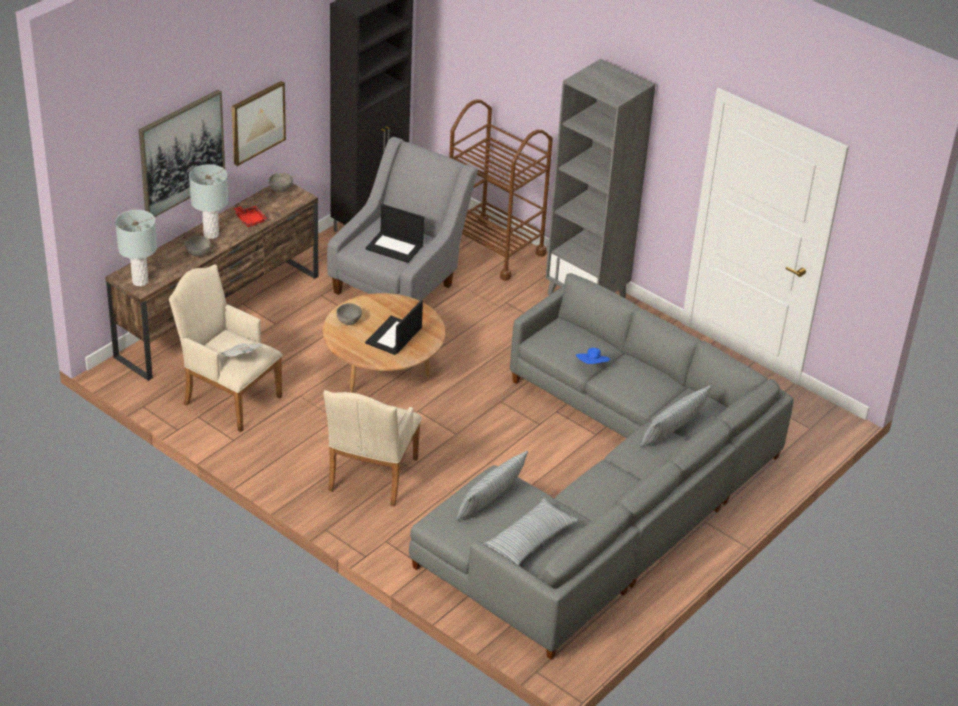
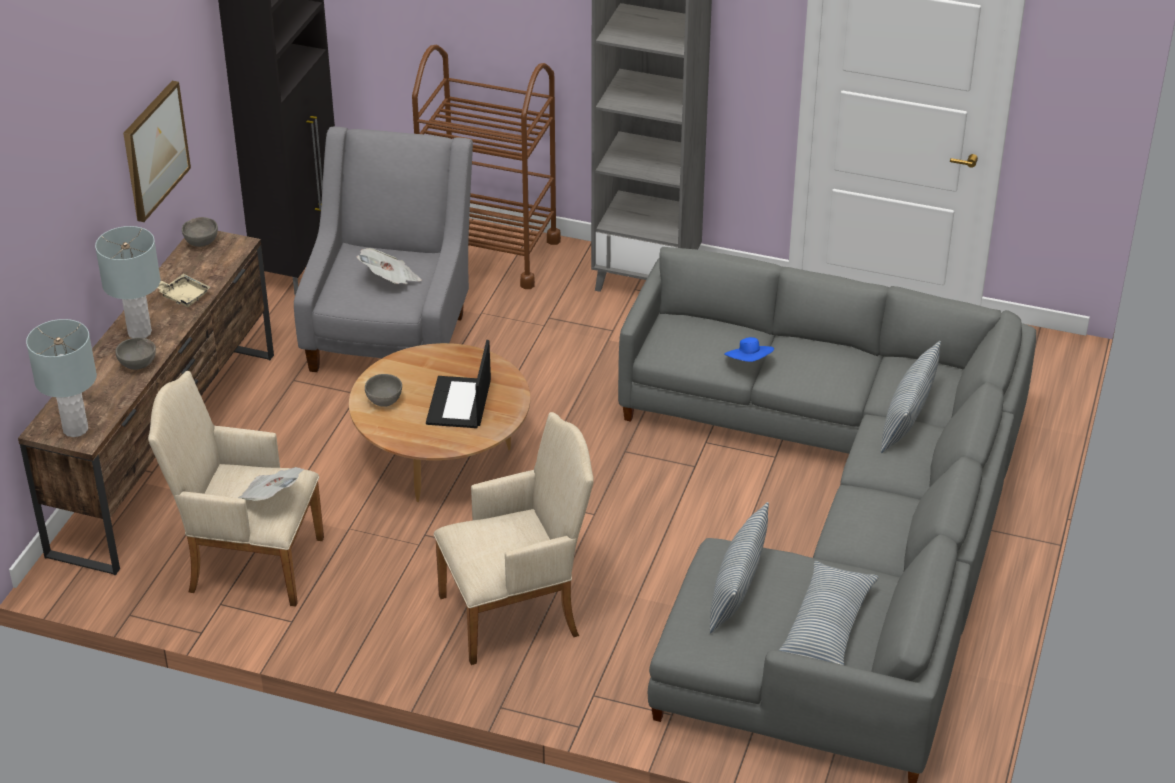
camera: 20 degrees left, 0 degrees up
(181, 153) = (77, 221): picture -> none
(250, 219) = (183, 296): red tray -> beige tray
(371, 478) = (518, 613): beige armchair -> beige armchair turned 105 degrees counterclockwise
(395, 247) = (390, 280): laptop -> newspaper

